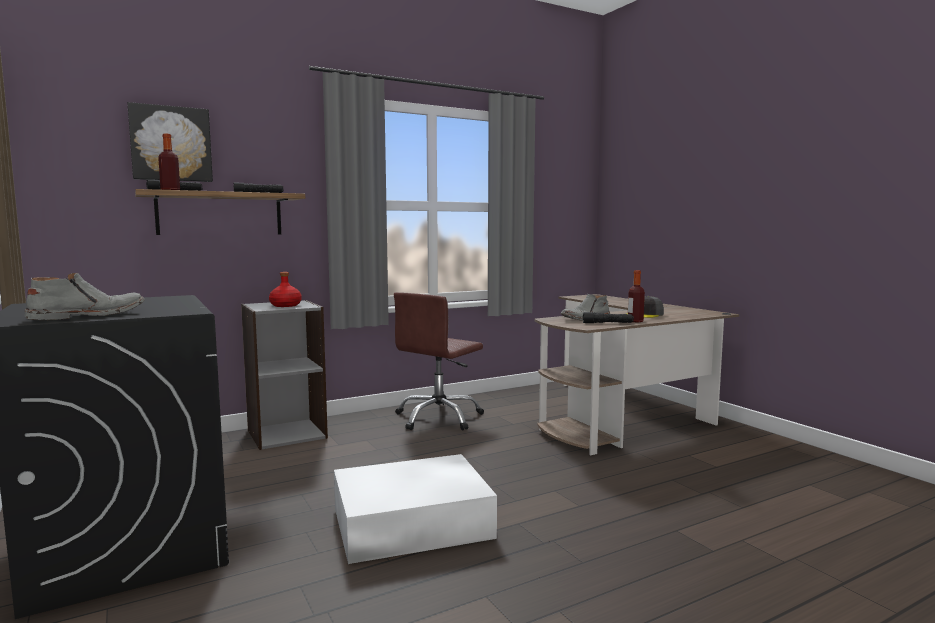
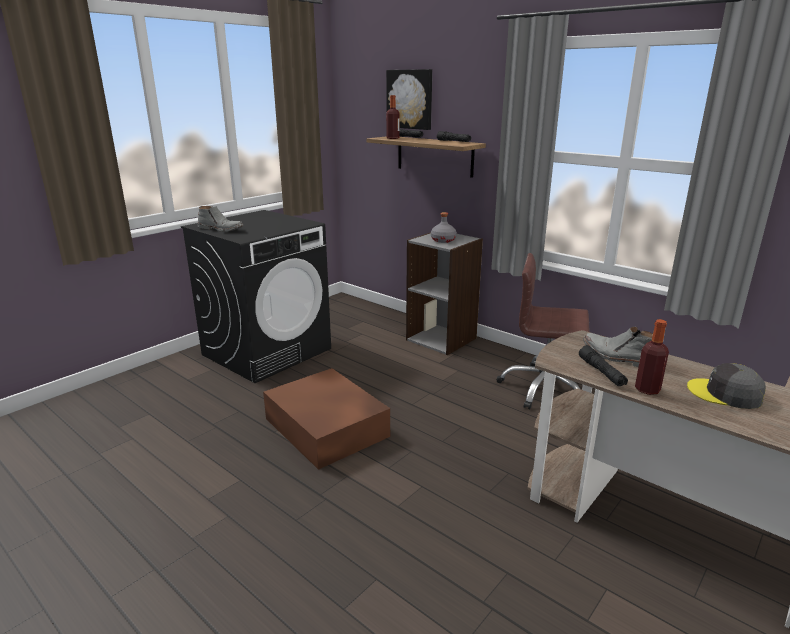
camera: 70 degrees right, 15 degrees up
(286, 305) = (443, 240): red bottle -> grey bottle
(414, 523) = (326, 428): white storage box -> brown storage box

